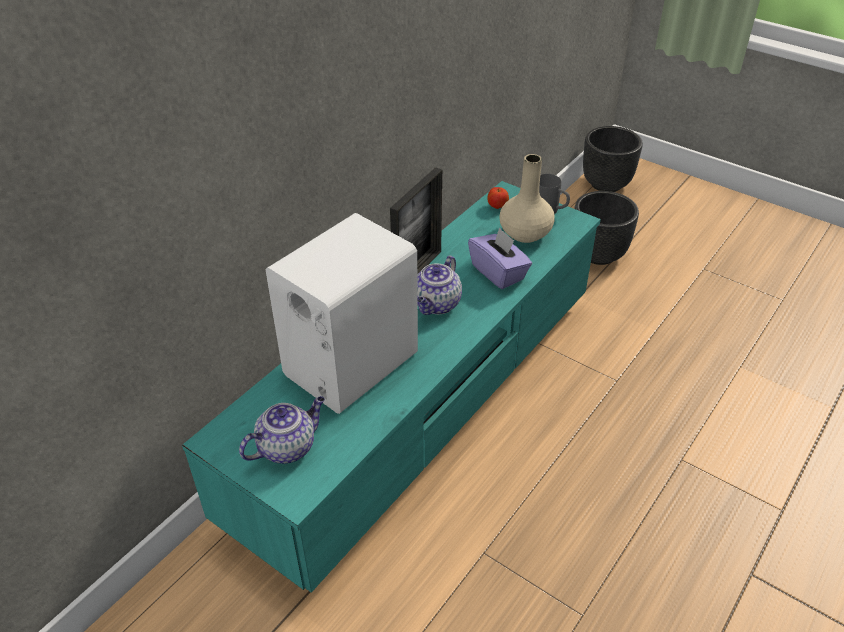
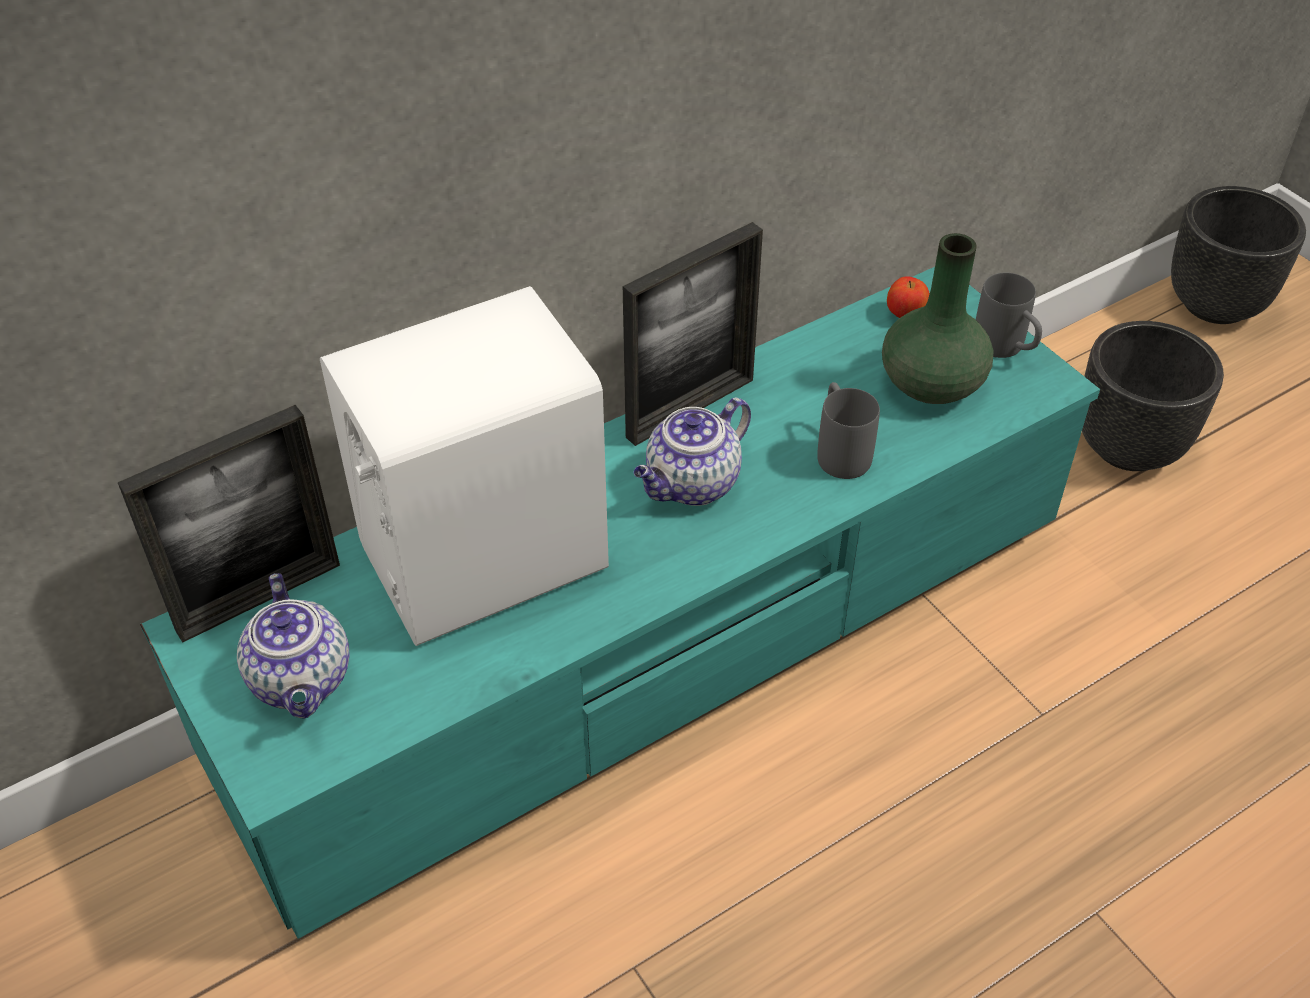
camera: 20 degrees right, 5 degrees up
(242, 414) = (259, 597): none -> picture frame
(287, 446) = (302, 681): teapot -> teapot turned 90 degrees clockwise
(498, 272) = (839, 450): purple tissue box -> grey mug
(525, 233) = (932, 383): beige vase -> green vase

